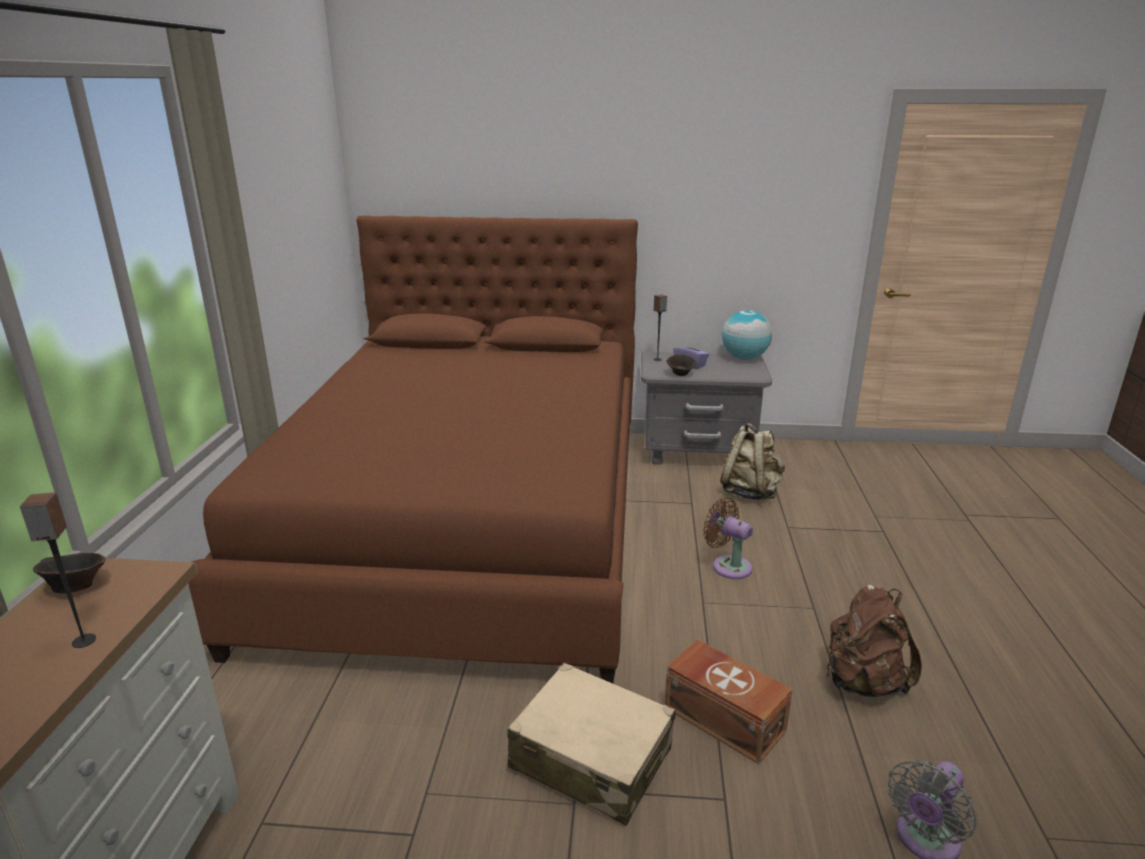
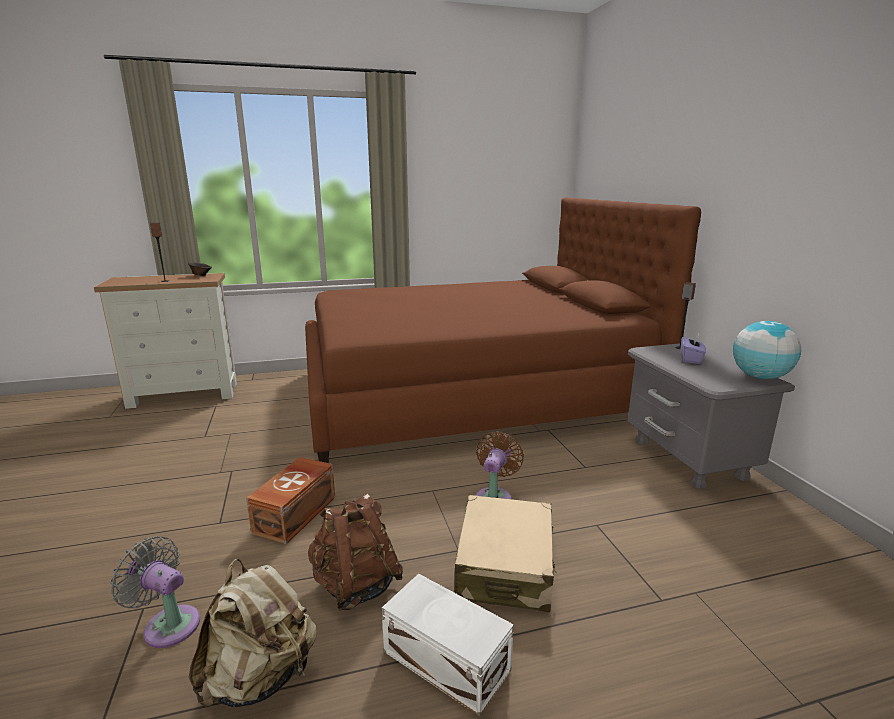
camera: 70 degrees right, 5 degrees down
(591, 758) = (255, 471): beige suitcase -> beige suitcase (505, 566)
(681, 374) = (658, 358): brown bowl -> none
(750, 492) = (644, 496): beige backpack -> beige backpack (261, 677)
(951, 644) = (446, 658): none -> white storage box

